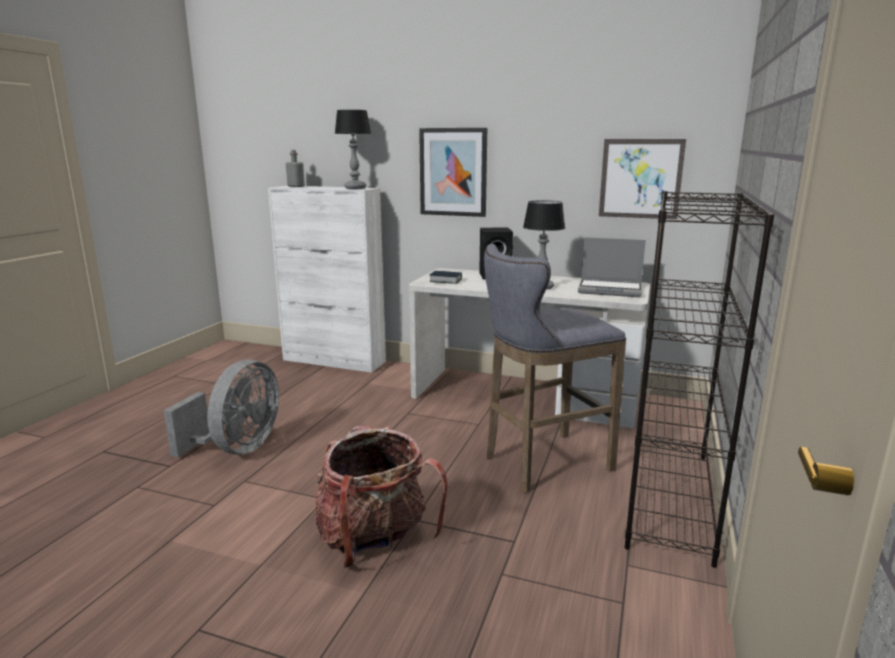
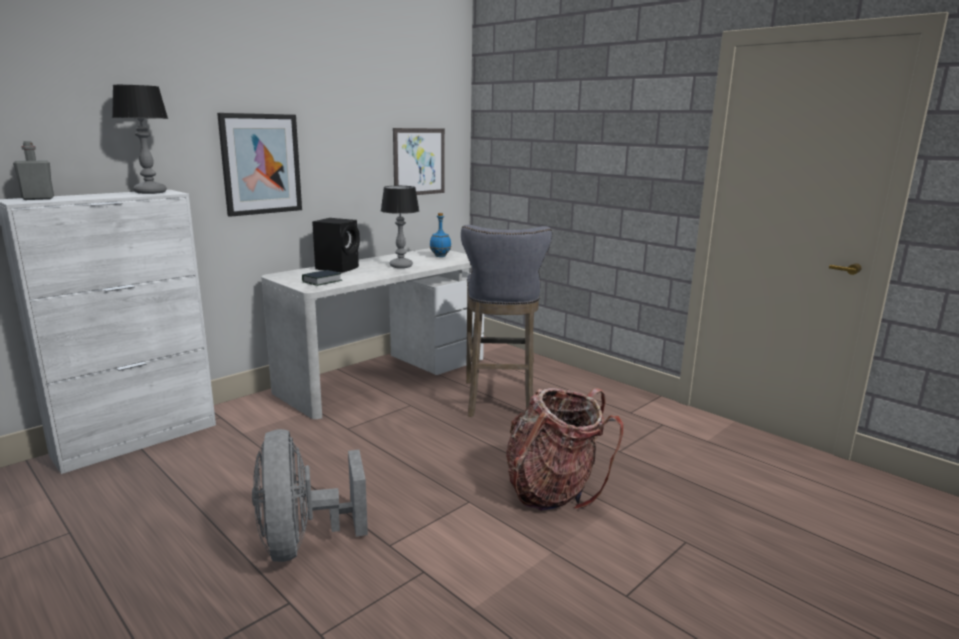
camera: 65 degrees left, 0 degrees up
(237, 448) = (303, 542): grey fan -> grey fan turned 150 degrees counterclockwise
(611, 290) = (440, 256): laptop -> blue bottle
(670, 498) = (574, 379): black bookcase -> none

